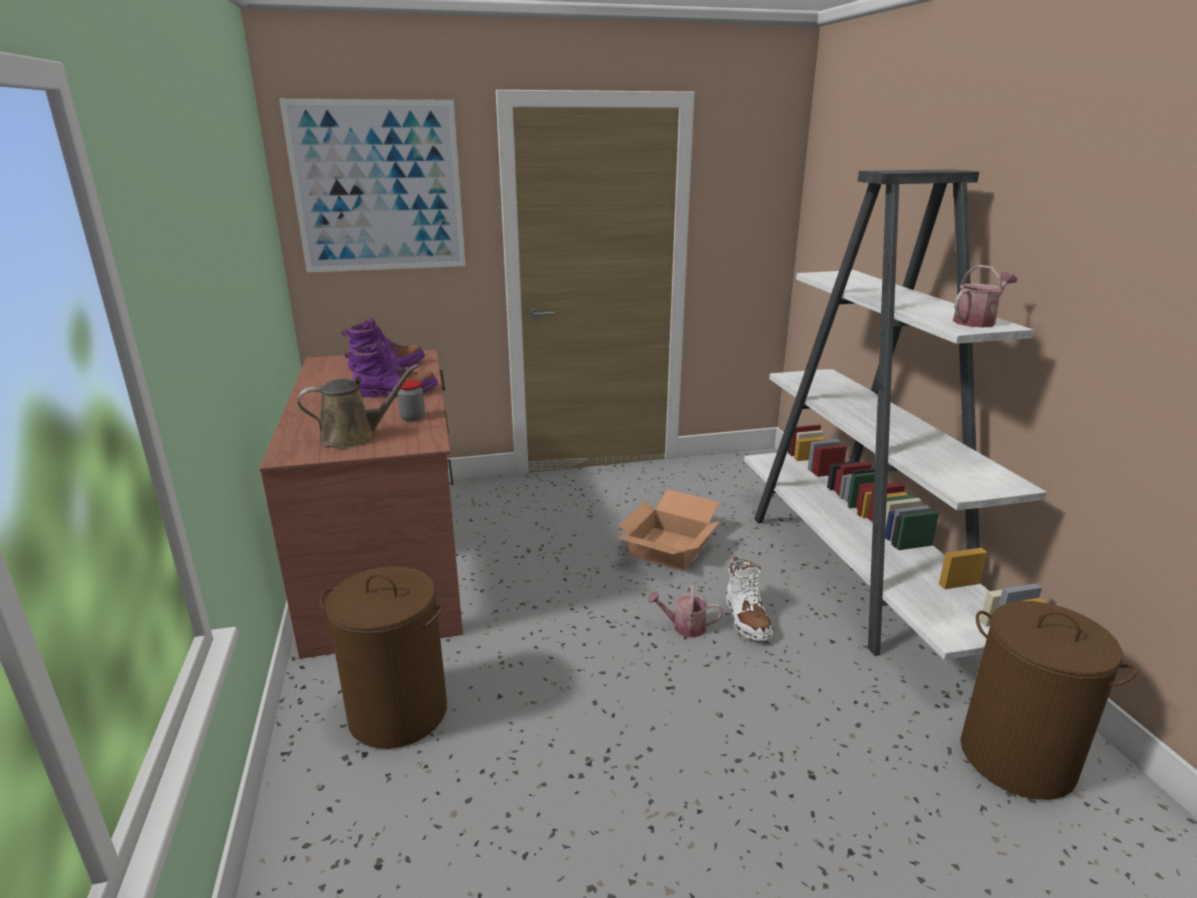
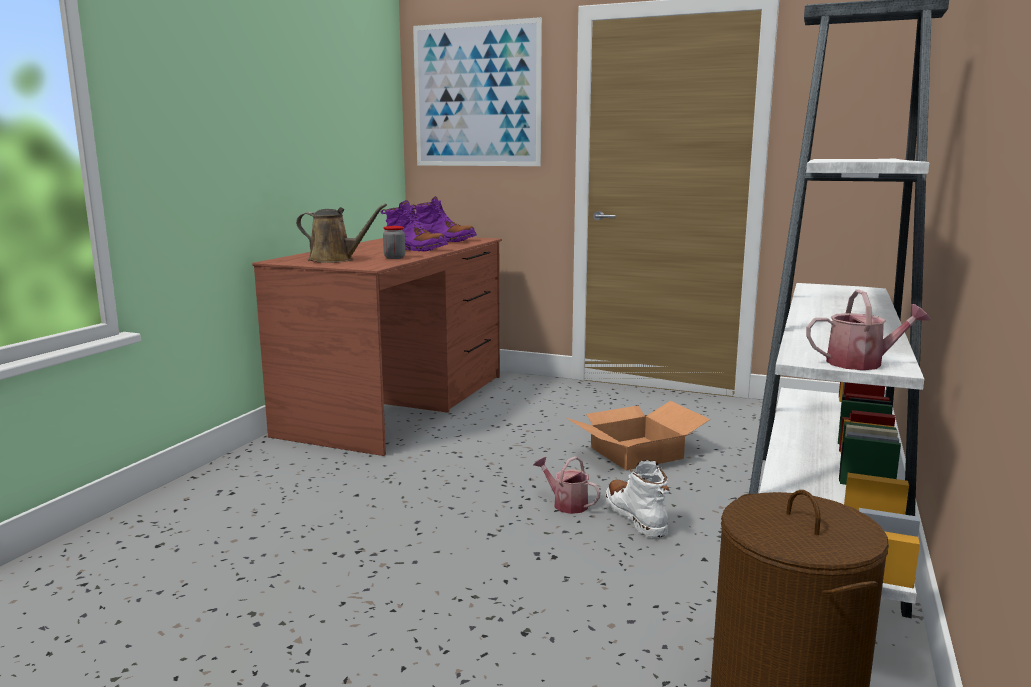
camera: 35 degrees right, 10 degrees down
(397, 713) = (280, 481): brown laundry basket -> none
(746, 619) = (636, 517): white boot -> white boot turned 135 degrees clockwise
(977, 321) = (877, 160): watering can -> watering can (862, 363)

